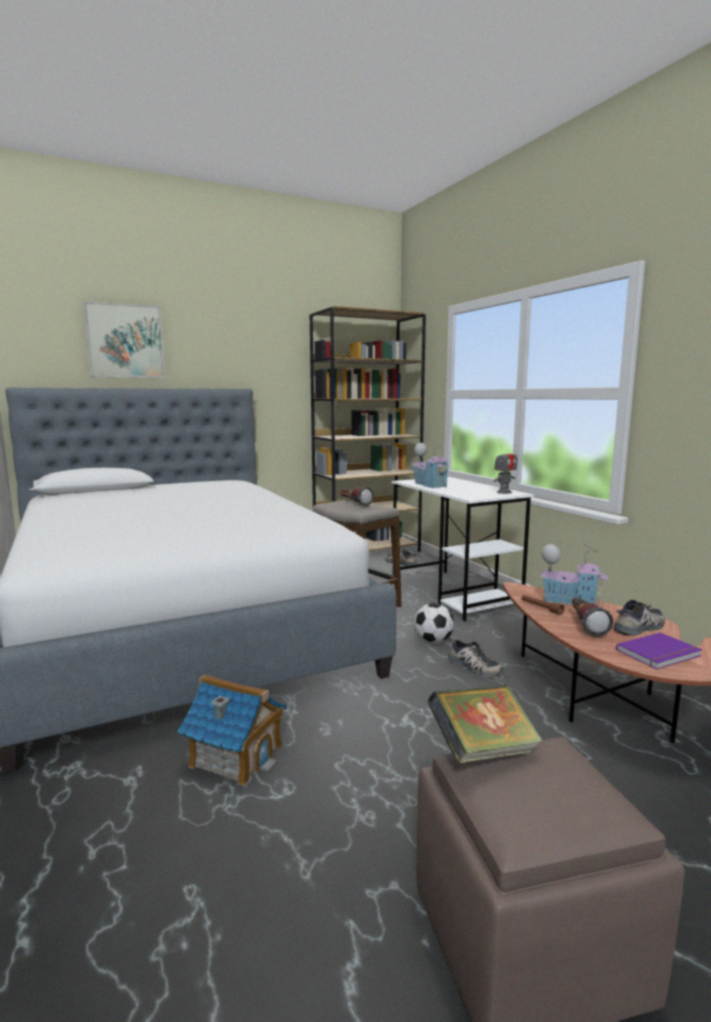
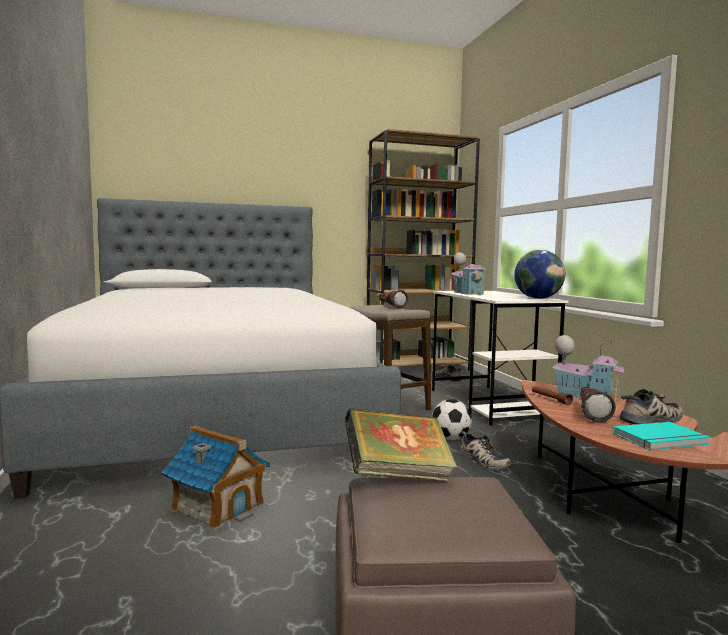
camera: 10 degrees right, 5 degrees down
(125, 341) = (201, 161): picture -> none
(504, 492) = (538, 298): toy robot -> globe
(660, 654) = (662, 440): purple book -> turquoise book

